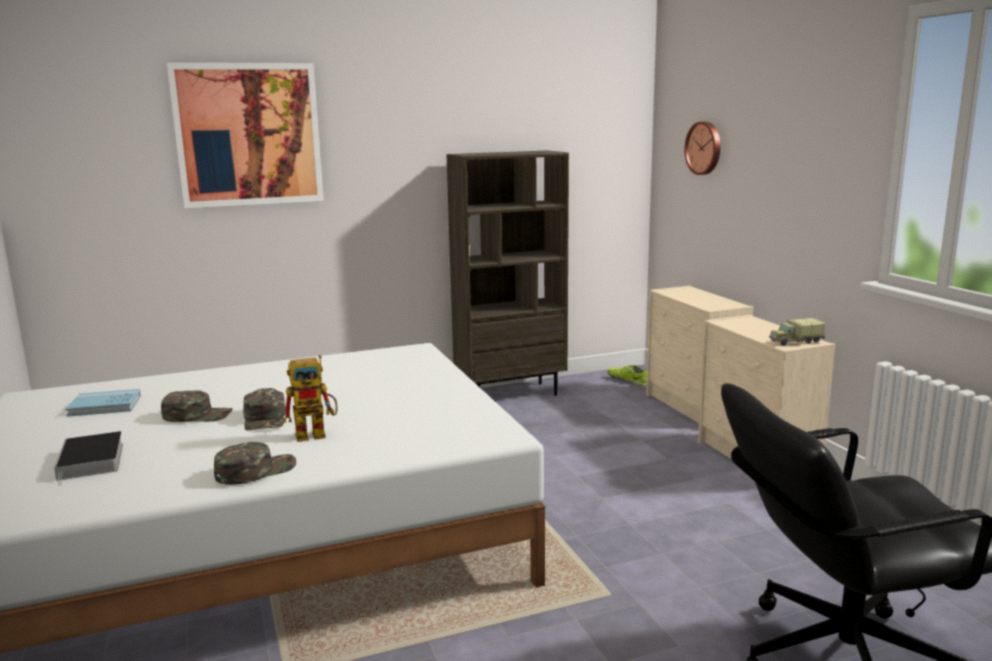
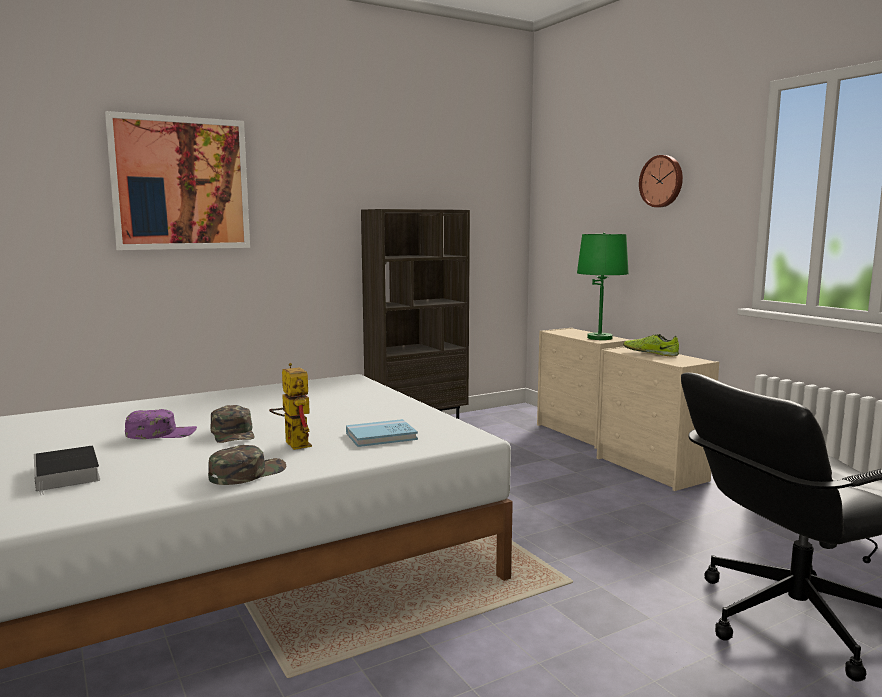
camera: 10 degrees left, 5 degrees down
(105, 406) = (58, 429): blue book -> blue book (381, 436)
(197, 415) = (161, 433): green cap -> purple cap
(317, 434) = (293, 443): toy robot -> toy robot turned 90 degrees counterclockwise
(628, 380) = (517, 414): shoe -> shoe (650, 353)
(704, 148) = (582, 209): wall clock -> wall clock (662, 181)
(714, 302) = (600, 338): none -> green table lamp
(795, 341) = (686, 361): toy truck -> none

